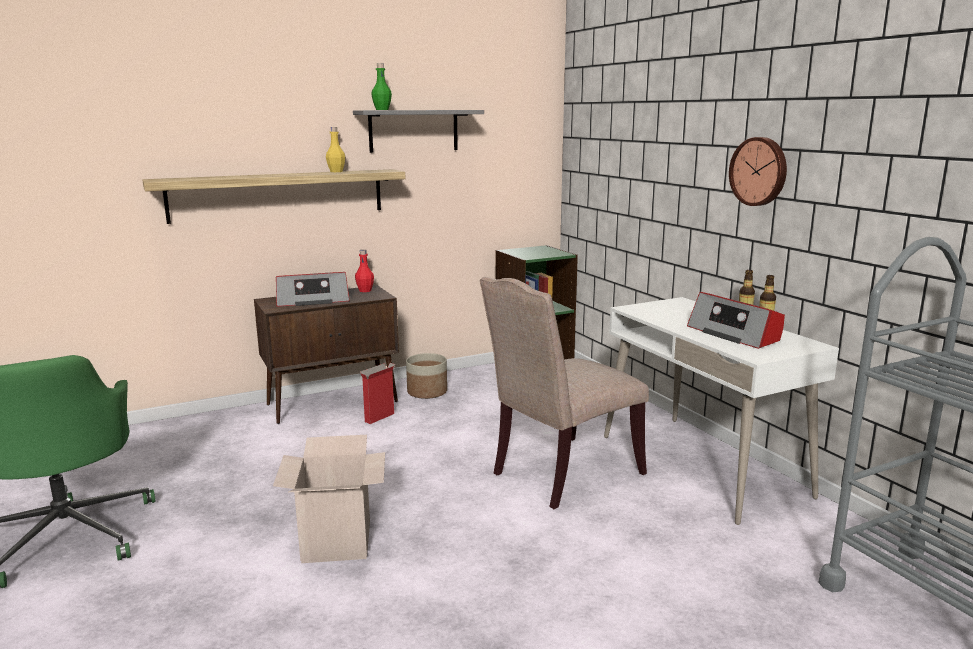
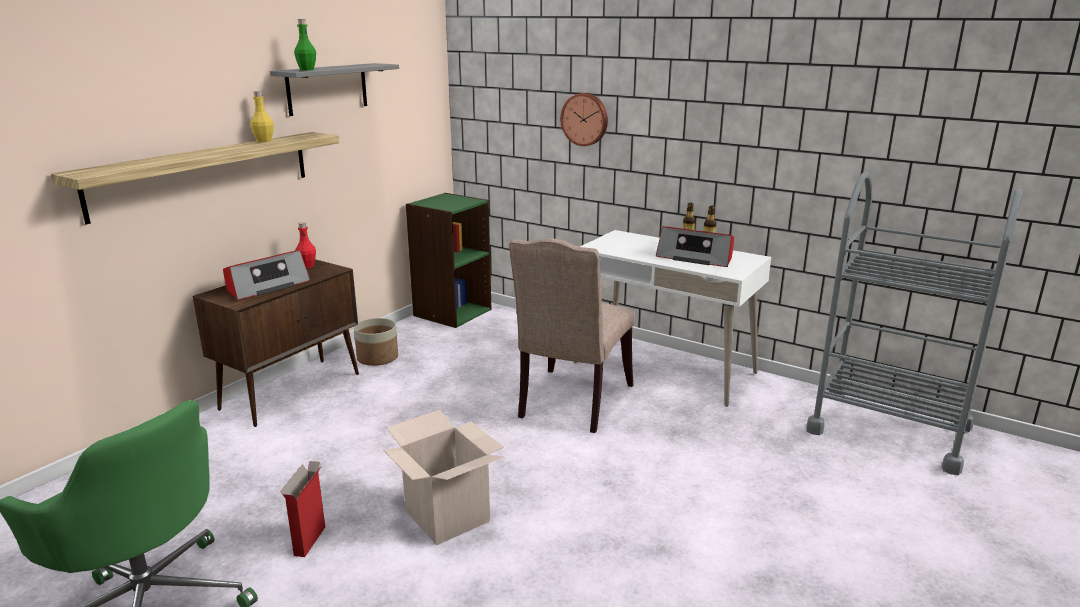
camera: 30 degrees left, 5 degrees up
(380, 417) = (358, 393): cardboard box -> cardboard box (310, 540)
(759, 171) = (686, 120): wall clock -> wall clock (585, 119)

